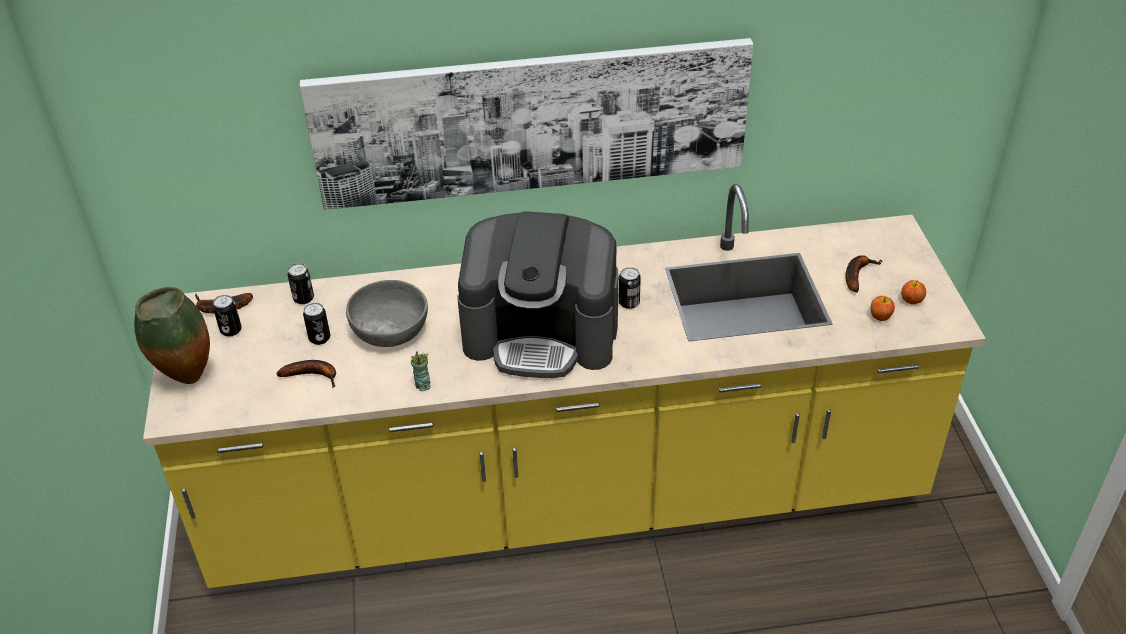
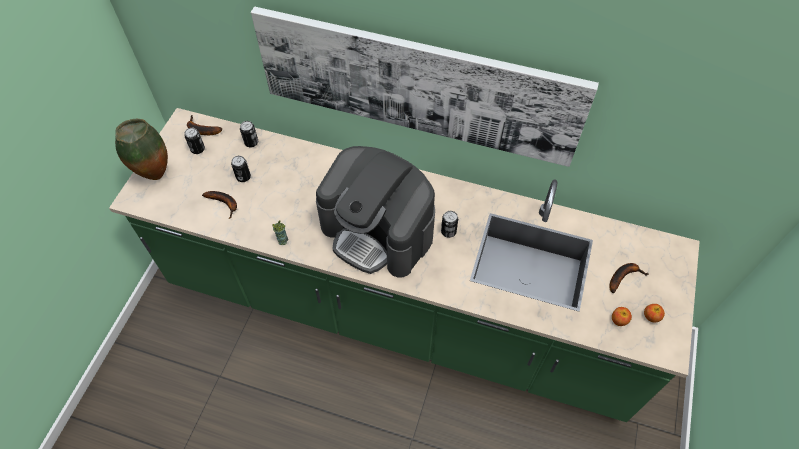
camera: 25 degrees right, 15 degrees up
(390, 330) = (288, 189): grey bowl -> none
(568, 499) = (399, 311): yellow counter -> green counter

